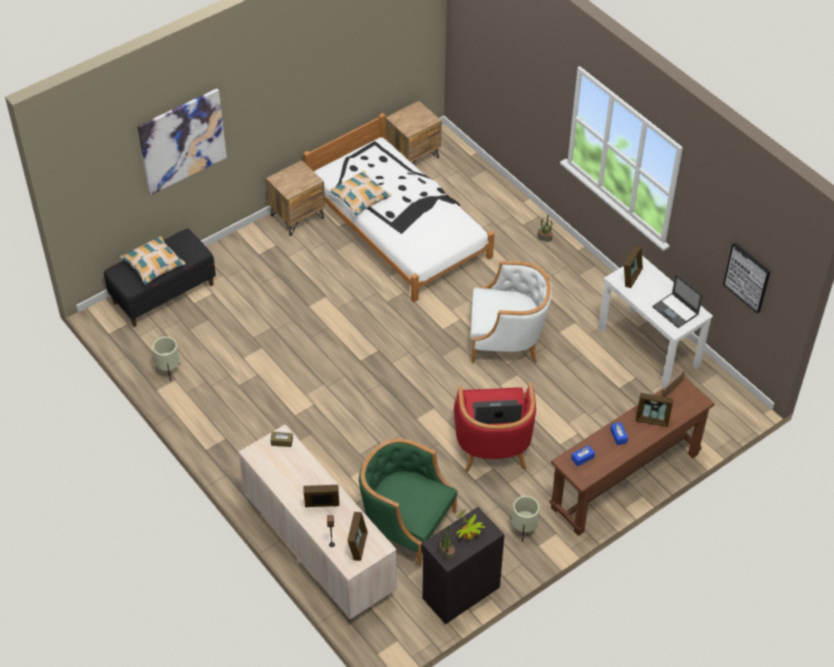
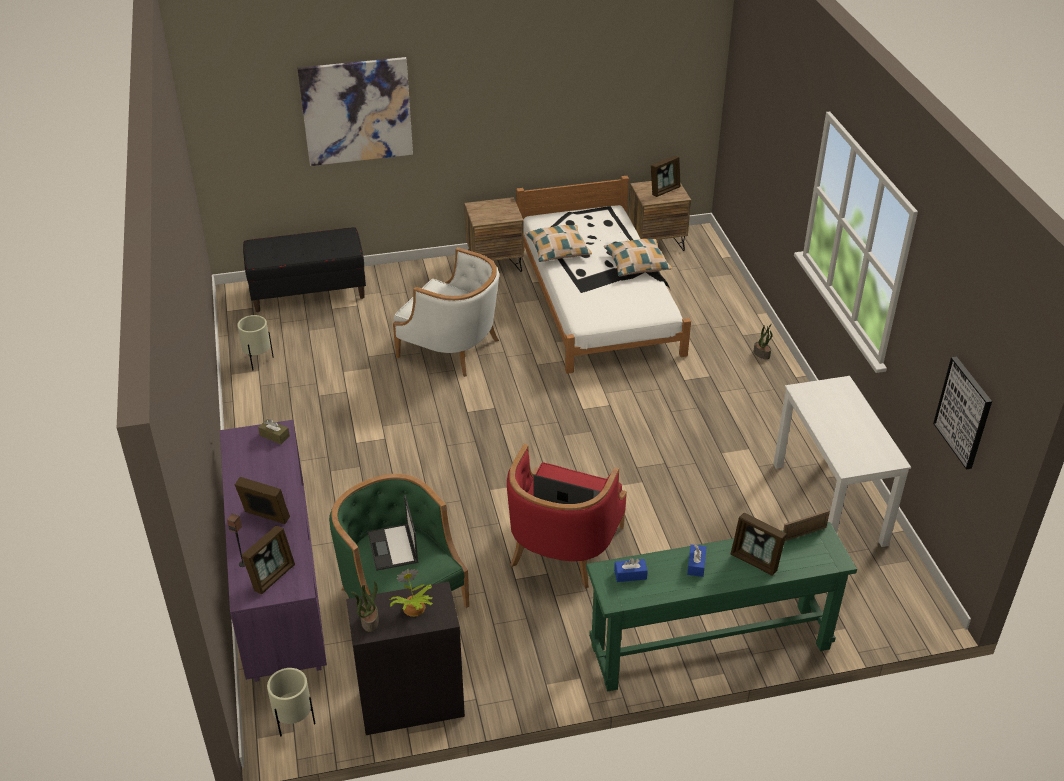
camera: 25 degrees right, 10 degrees down
(153, 265) = (296, 248): pillow -> pillow (637, 263)
(318, 548) = (279, 589): beige dresser -> purple dresser
(506, 339) = (652, 441): white armchair -> white armchair (451, 347)
(524, 530) = (540, 659): beige planter -> beige planter (295, 723)
(625, 480) = (710, 646): brown console table -> green console table
(631, 277) = (822, 394): picture frame -> picture frame (664, 190)
(676, 311) = (861, 447): laptop -> laptop (393, 548)

